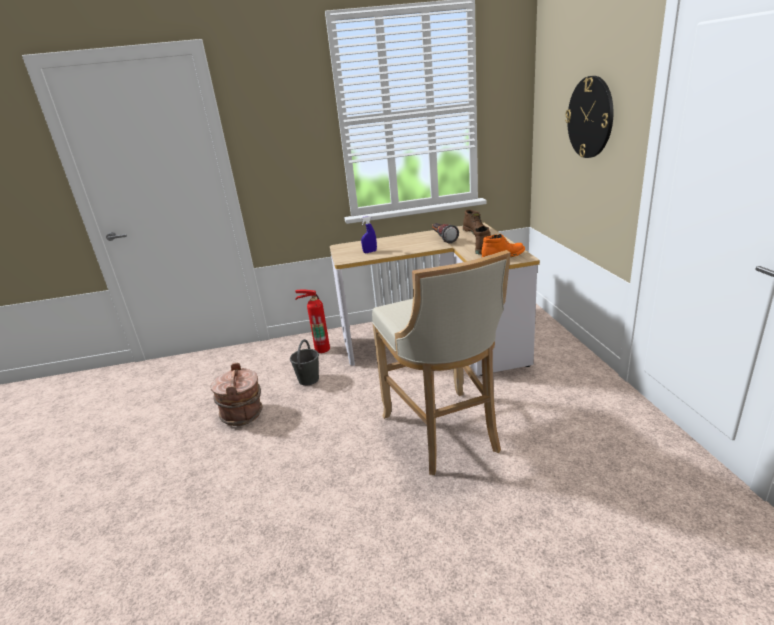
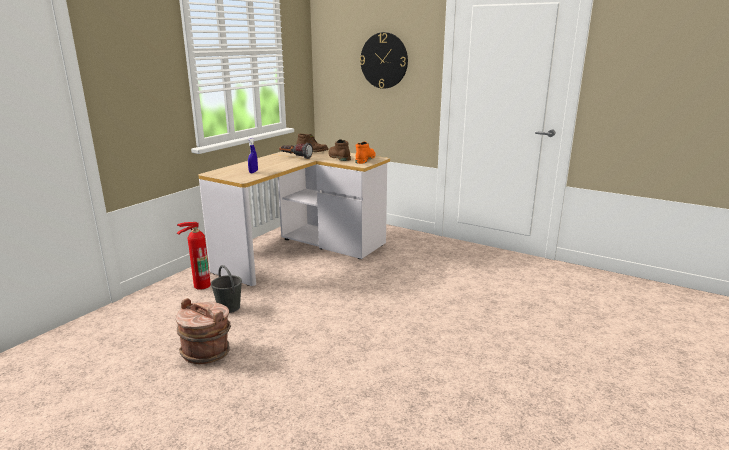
camera: 50 degrees left, 5 degrees down
(444, 434) = (390, 294): beige stool -> none

